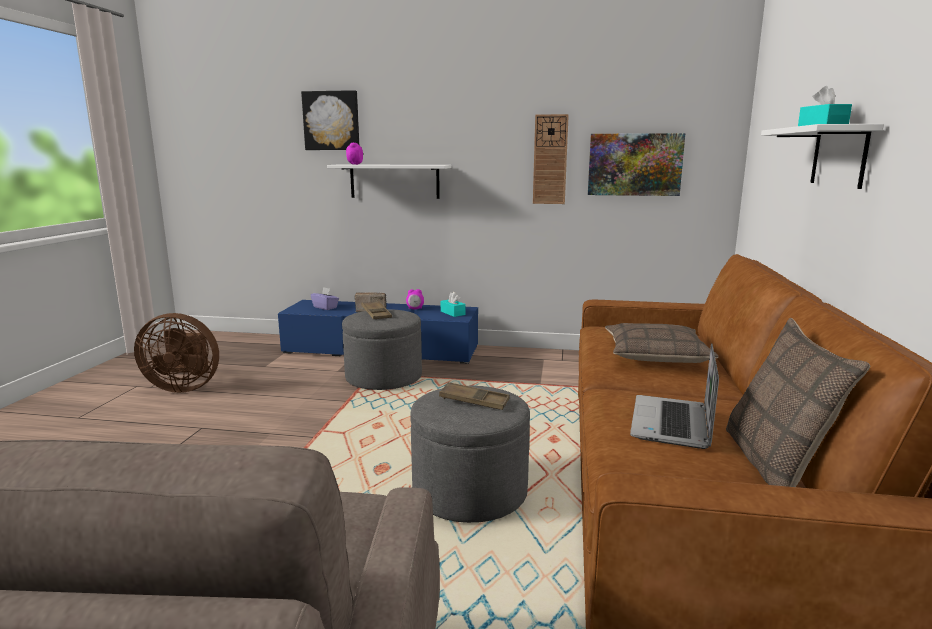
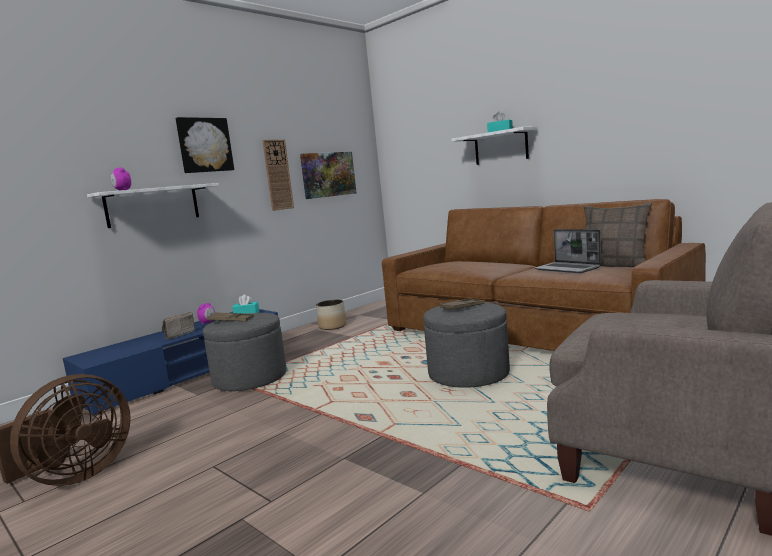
camera: 55 degrees left, 5 degrees down
(325, 307) = (119, 349): purple tissue box -> none
(331, 121) = (71, 147): picture -> picture (204, 145)
(562, 363) = (332, 326): none -> planter
(655, 354) = (475, 265): pillow -> none

